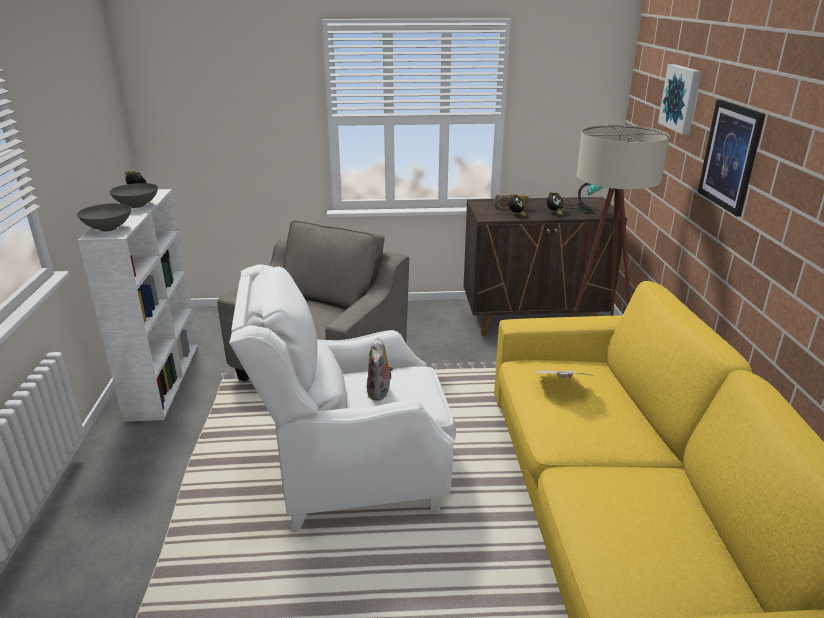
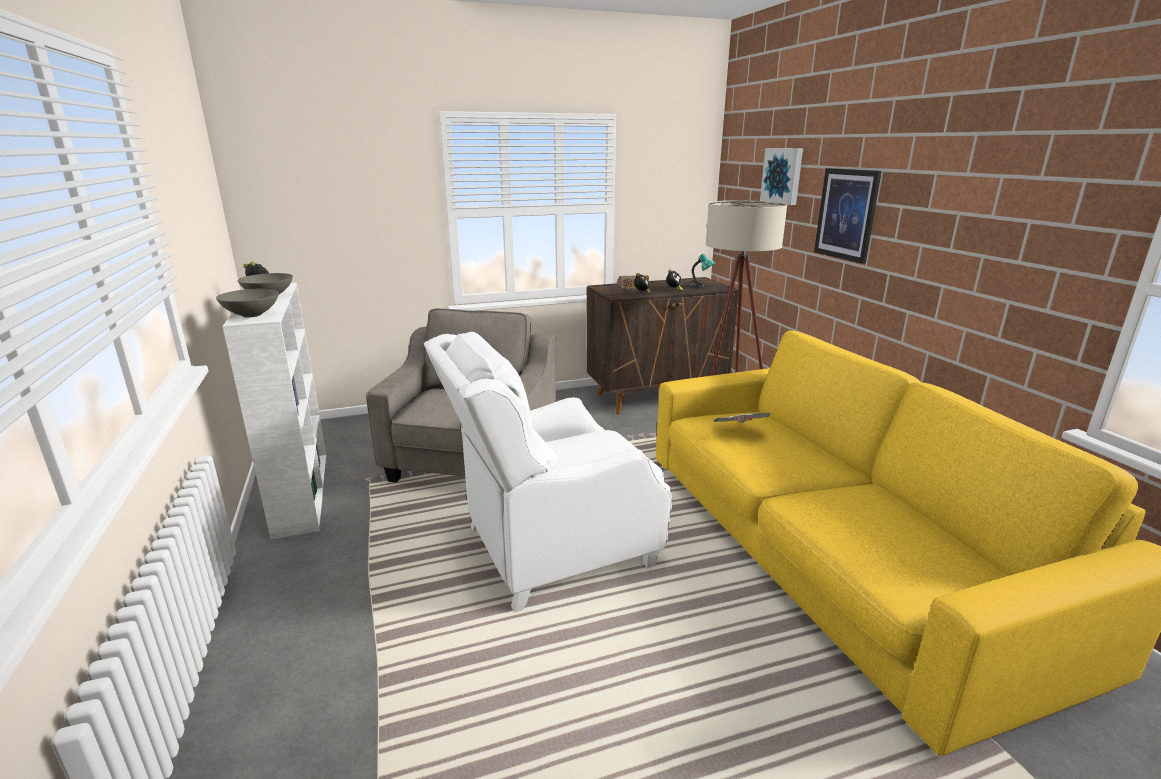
camera: 15 degrees left, 5 degrees down
(380, 393) = (581, 455): plush toy -> none

